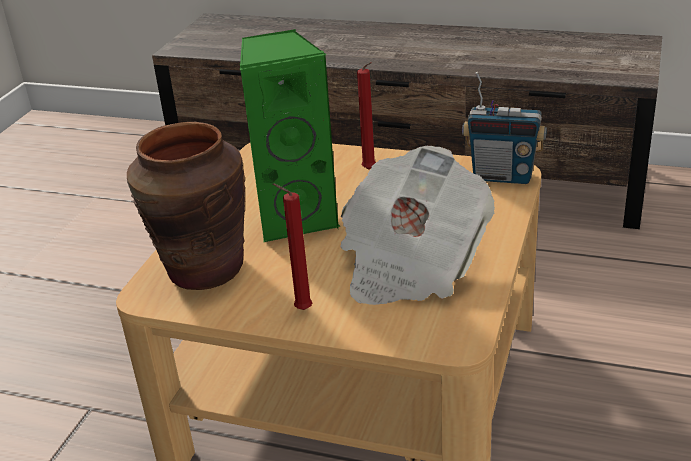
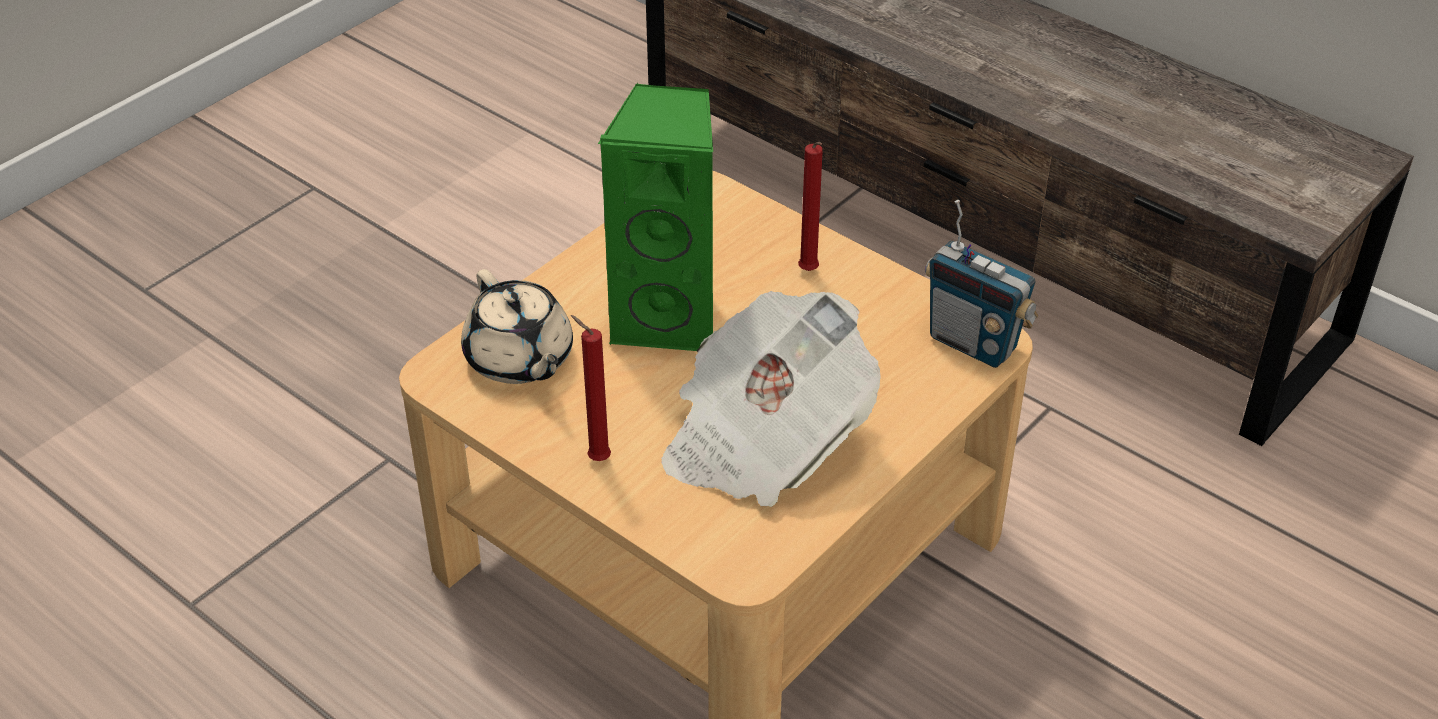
camera: 20 degrees right, 10 degrees up
(204, 269) = (520, 360): brown vase -> beige teapot

